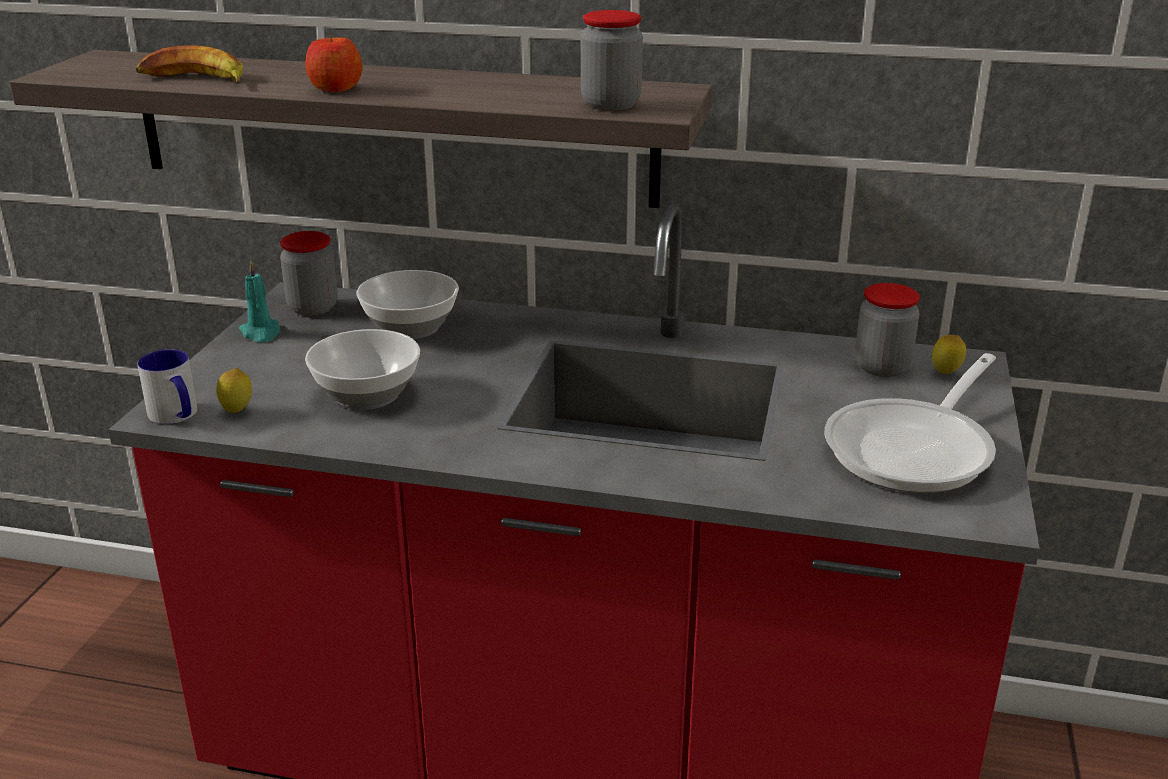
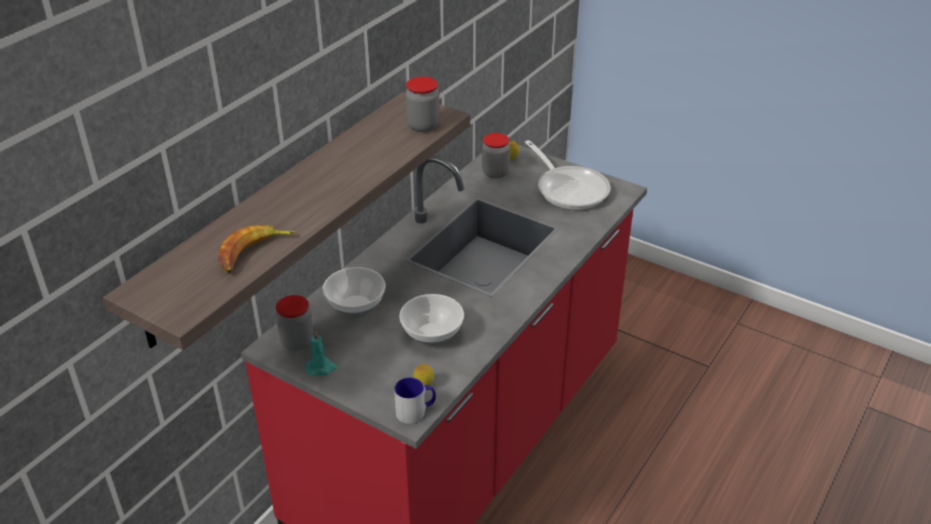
camera: 70 degrees left, 10 degrees up
(335, 89) = (322, 202): apple -> none

